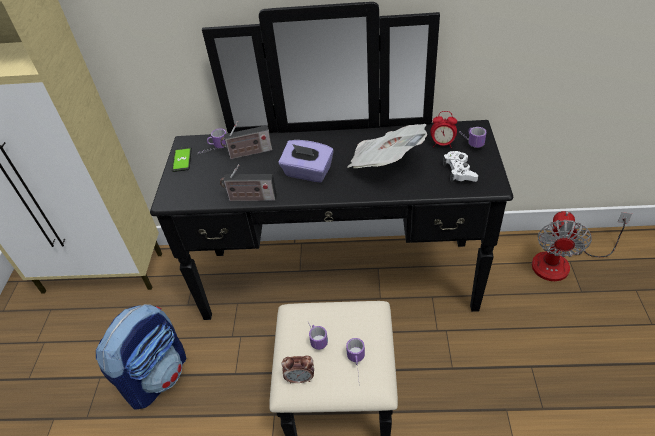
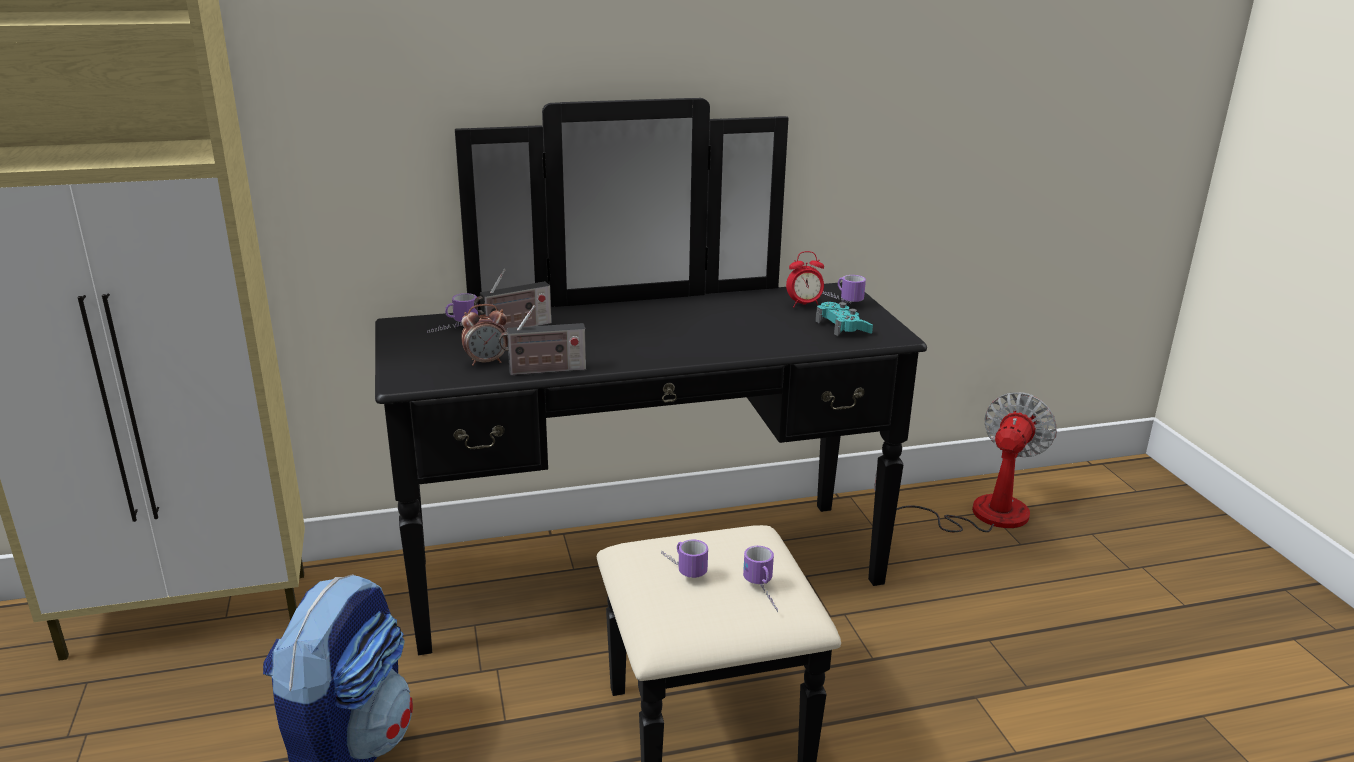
camera: 20 degrees left, 20 degrees down
(182, 160) = (404, 340): phone -> none
(300, 378) = (679, 619): alarm clock -> alarm clock (486, 362)
(307, 173) = (621, 341): purple tissue box -> none
(385, 162) = (732, 325): newspaper -> none
(459, 171) = (842, 327): white game controller -> turquoise game controller
(562, 262) = (979, 514): fan -> fan turned 150 degrees counterclockwise

